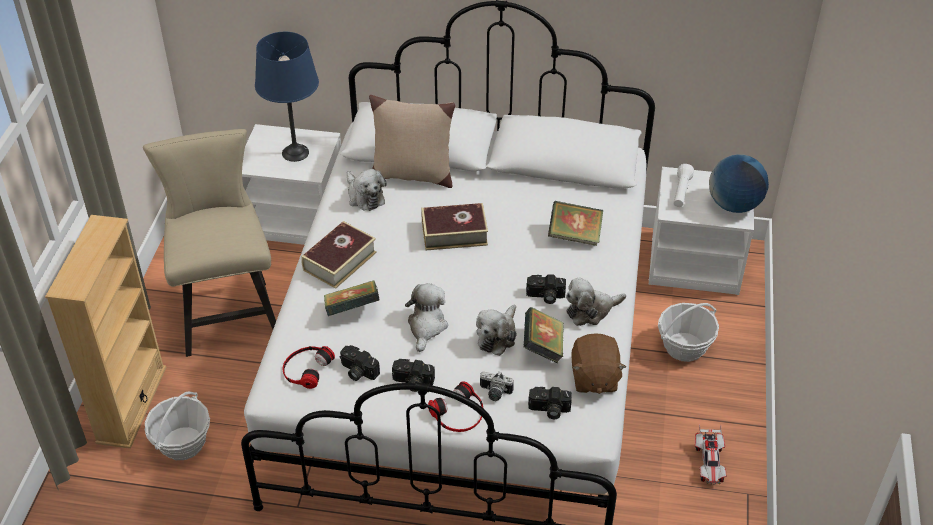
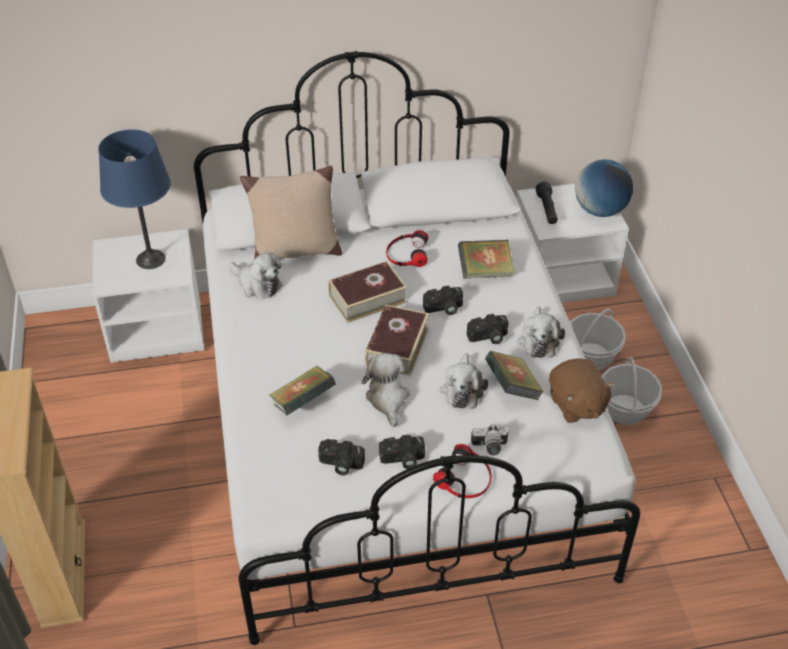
camera: 20 degrees left, 0 degrees up
(182, 443) = (139, 597): basket -> basket (625, 409)
(228, 311) = (127, 443): beige chair -> none
(306, 369) = (285, 477): headphones -> headphones (407, 254)
(339, 261) = (264, 356): book -> book (397, 346)
(549, 410) = (551, 449): camera -> camera (443, 309)
(591, 310) = (538, 340): plush toy -> plush toy turned 45 degrees counterclockwise
(681, 192) = (547, 210): white flashlight -> black flashlight
(709, 463) = (667, 459): toy car -> none

